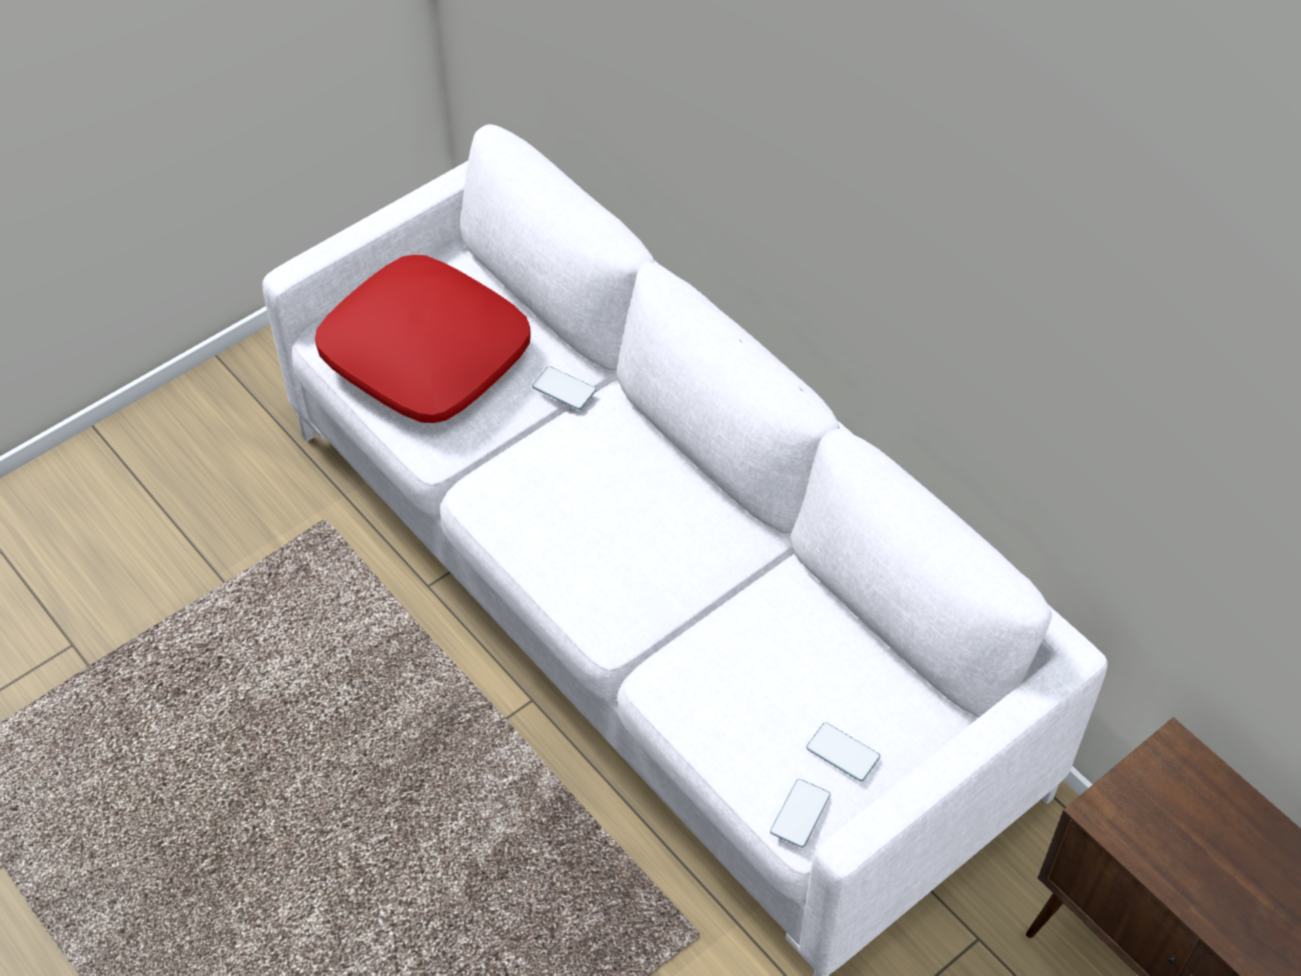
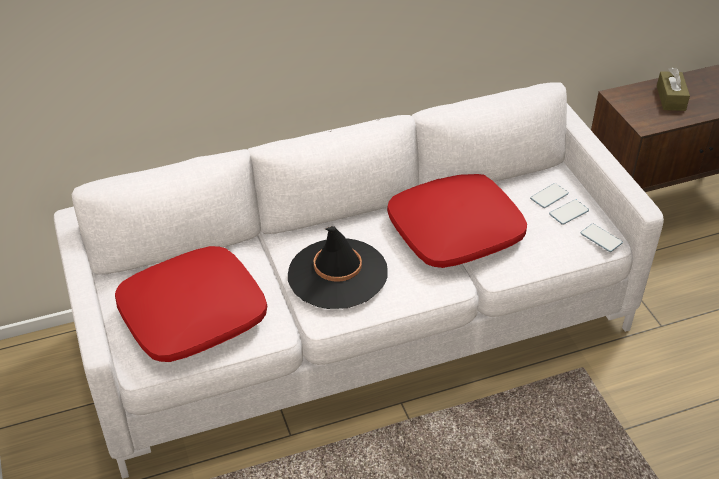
camera: 70 degrees left, 10 degrees down
(564, 389) = (262, 257): phone -> phone (549, 196)
(564, 483) = (337, 274): none -> black hat
(728, 604) = (455, 230): none -> red pillow
(1221, 845) = (670, 98): none -> brown tissue box

